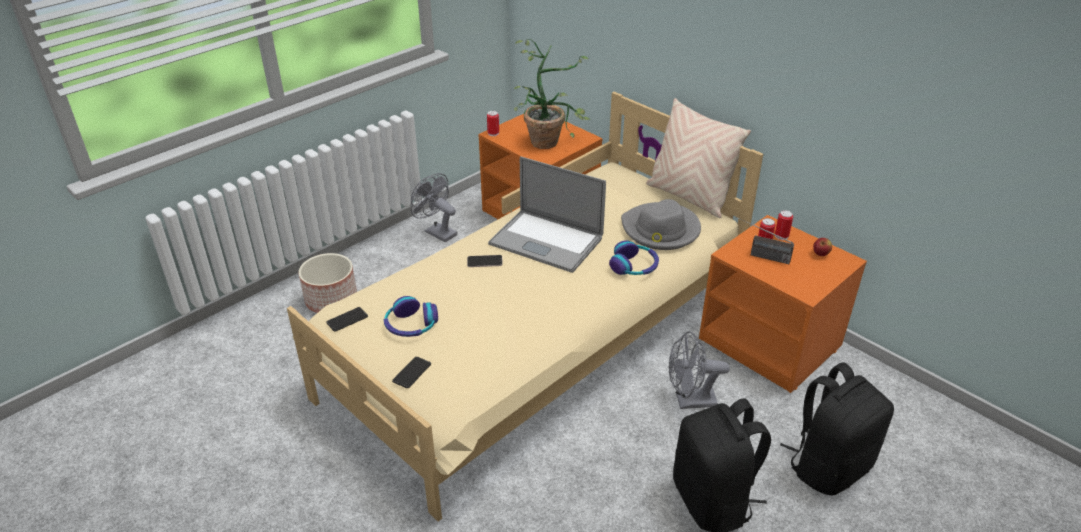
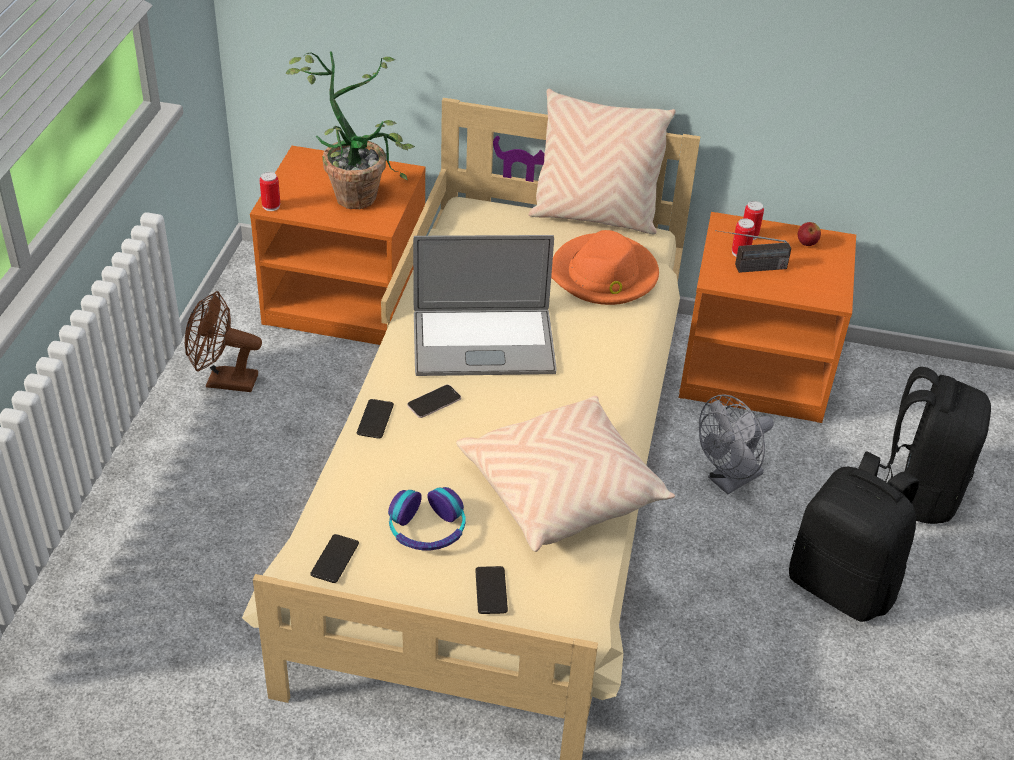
camera: 35 degrees left, 5 degrees up
(331, 300) = (162, 544): planter -> none
(436, 232) = (223, 381): grey fan -> brown fan
(443, 258) = (375, 419): none -> phone
(510, 337) = (562, 490): none -> beige pillow
(634, 266) = (617, 336): headphones -> none
(660, 230) = (604, 275): grey hat -> orange hat

